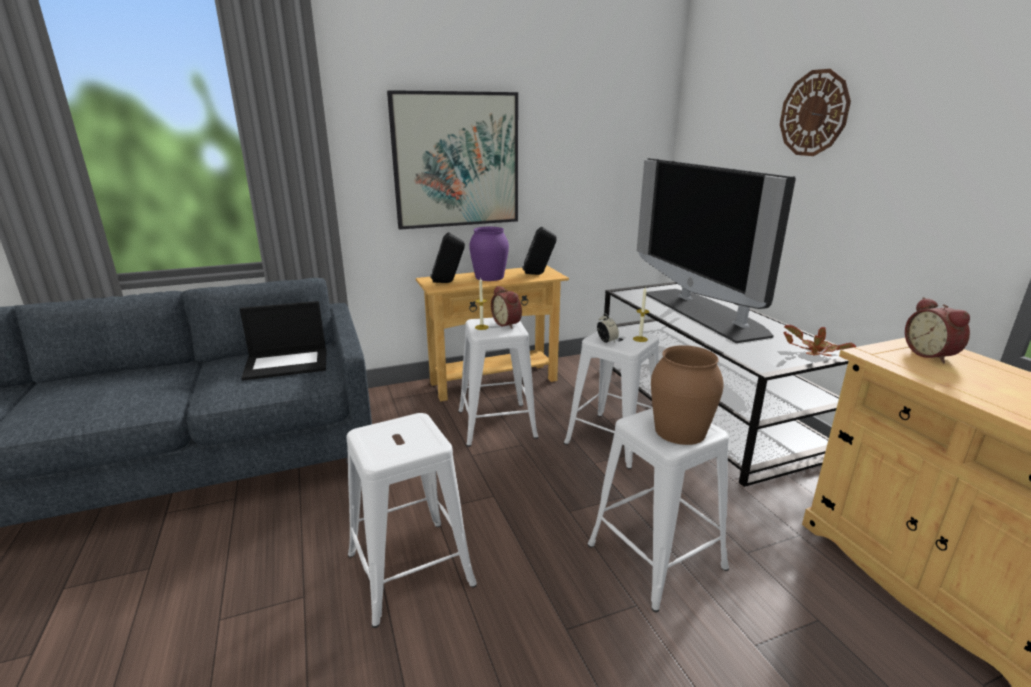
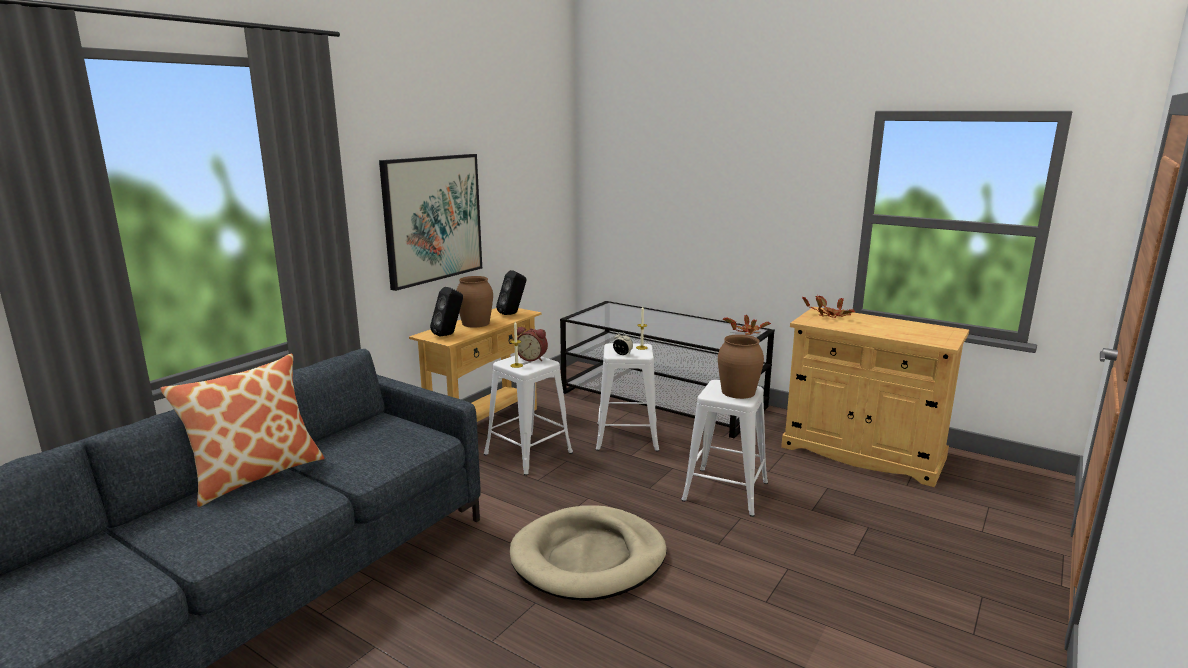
camera: 35 degrees left, 5 degrees down
(160, 370) = (255, 475): none -> pillow
(287, 363) = (381, 434): laptop -> none
(410, 569) = (588, 558): white stool -> beige dog bed
(489, 277) = (475, 323): purple vase -> brown vase
(704, 313) = (653, 322): television -> none
(814, 113) = (705, 168): wall clock -> none
(931, 354) = (830, 316): alarm clock -> potted plant

